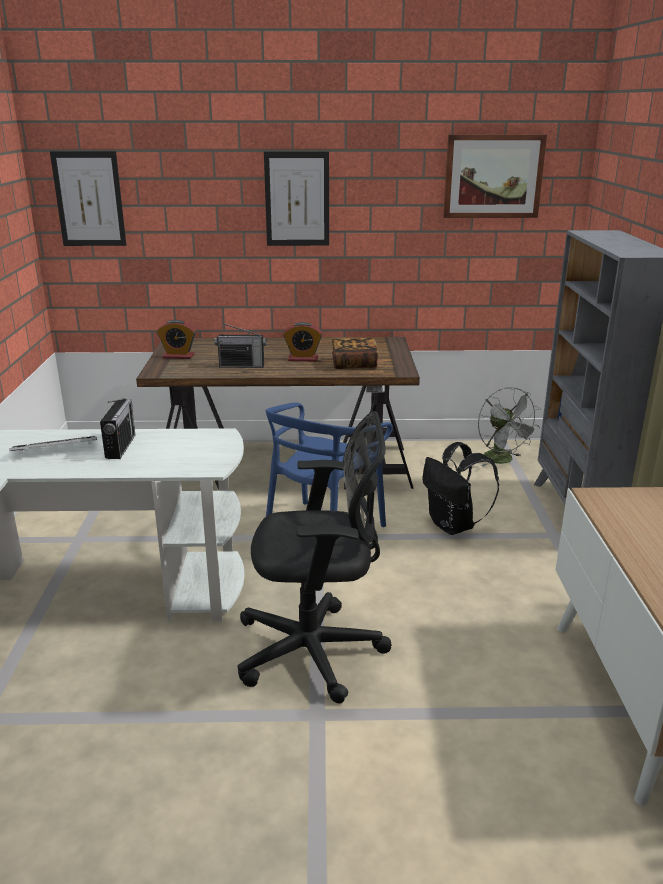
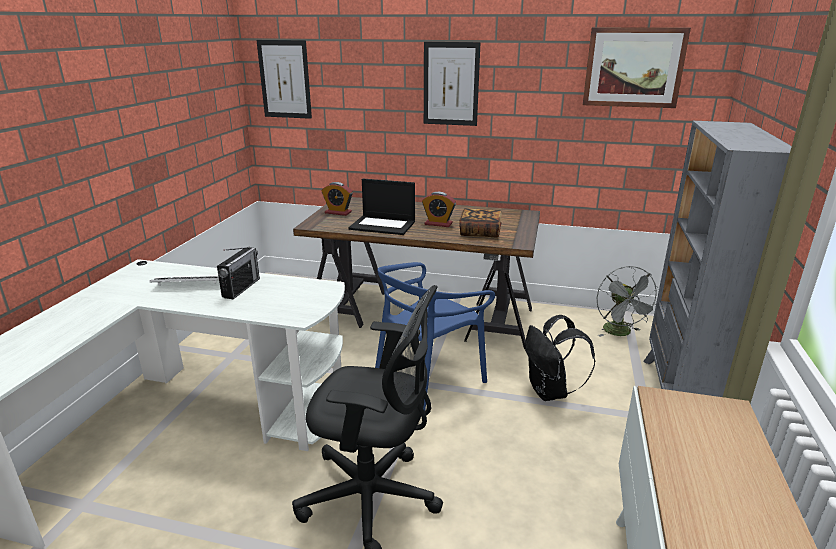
camera: 15 degrees right, 0 degrees up
(242, 366) = (383, 225): radio -> laptop

